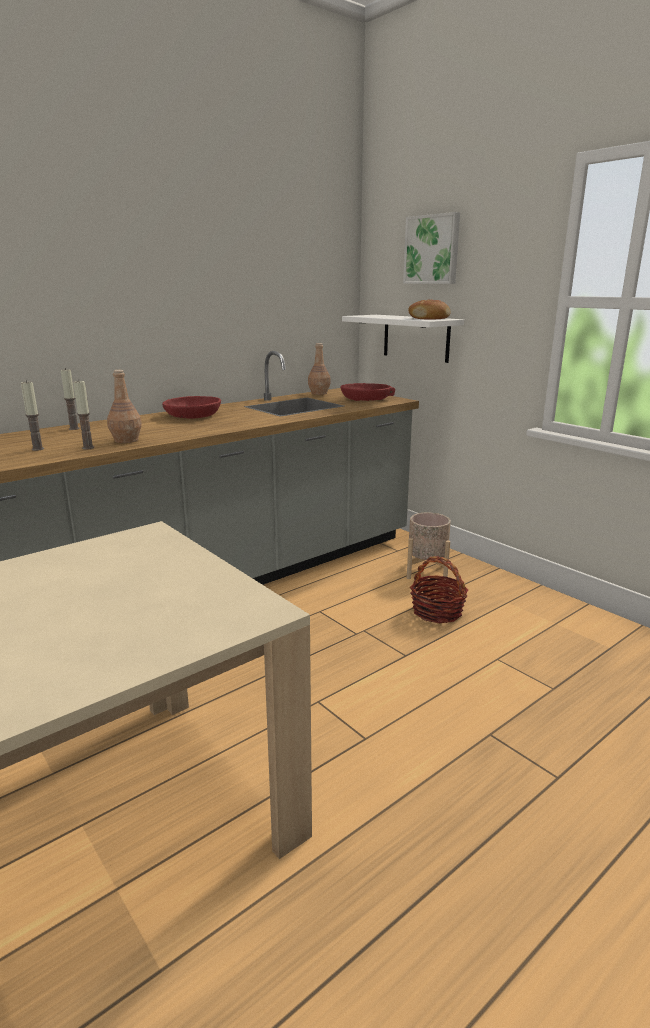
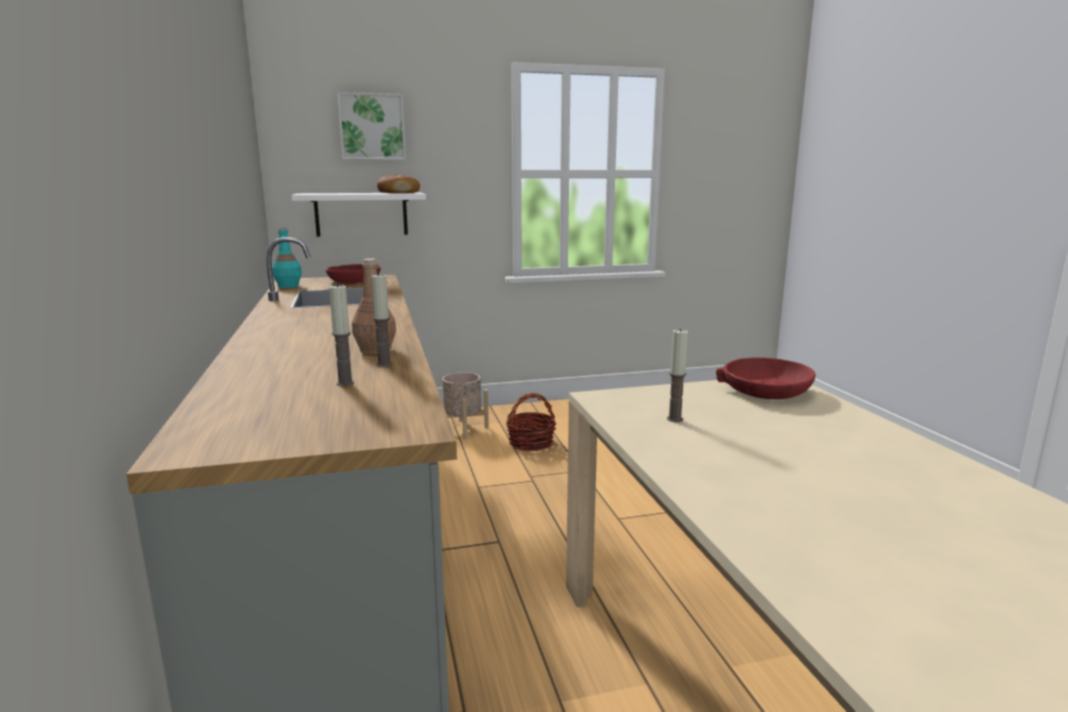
camera: 65 degrees left, 5 degrees down
(74, 428) = (248, 366): candle -> candle (674, 419)
(192, 415) = (293, 324): red bowl -> red bowl (766, 391)
(319, 393) = (288, 286): brown bottle -> turquoise bottle

